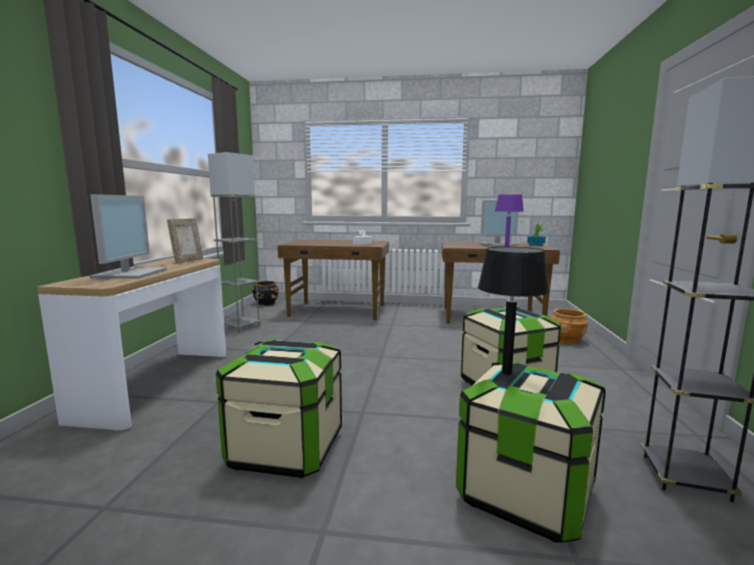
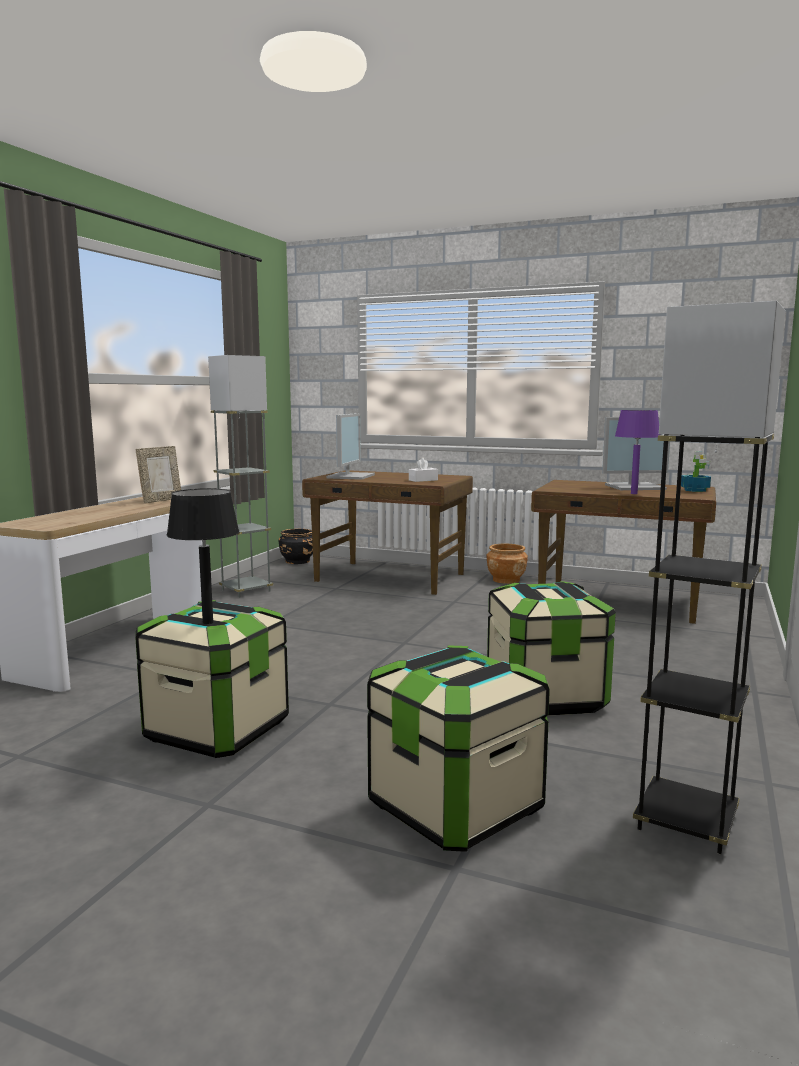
camera: 15 degrees right, 0 degrees up
(130, 273) = (84, 514): monitor -> monitor (350, 476)
(506, 372) = (435, 655): black table lamp -> black table lamp (208, 622)
(566, 340) = (710, 644): brown planter -> brown planter (506, 580)

